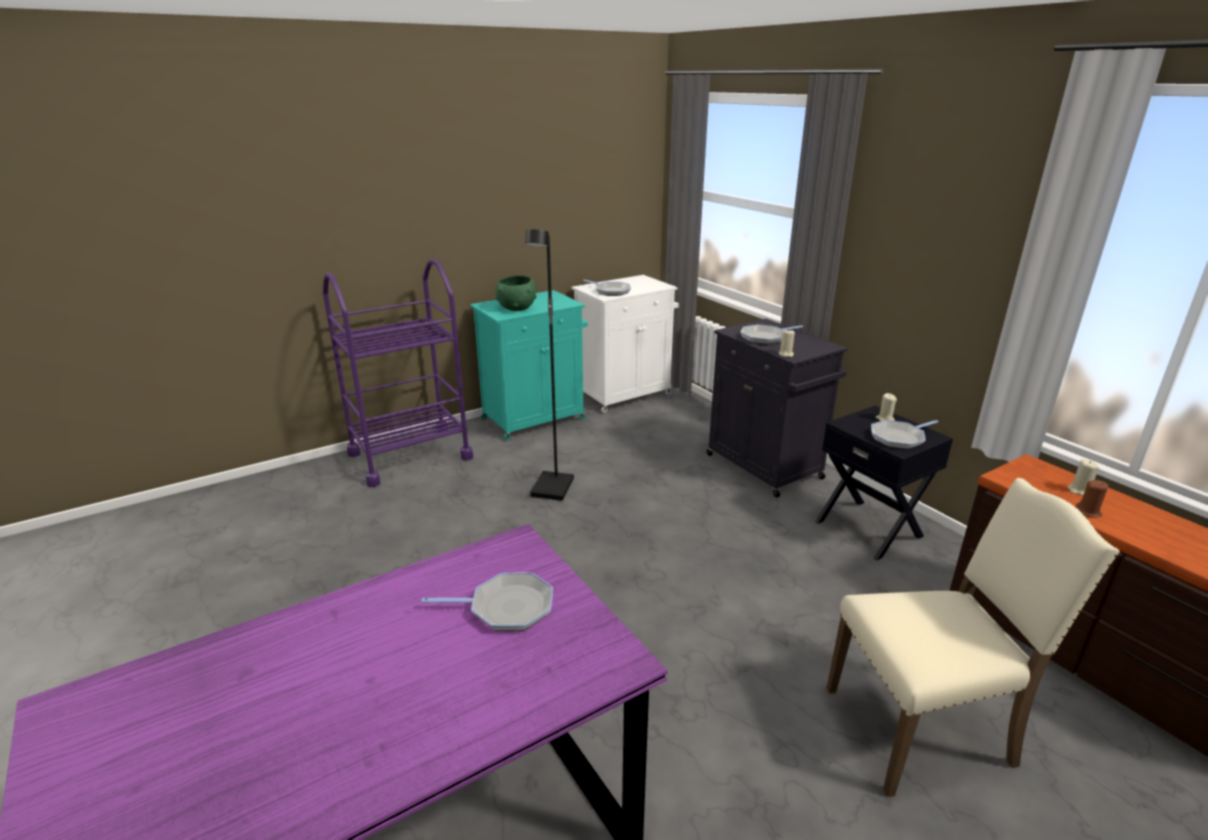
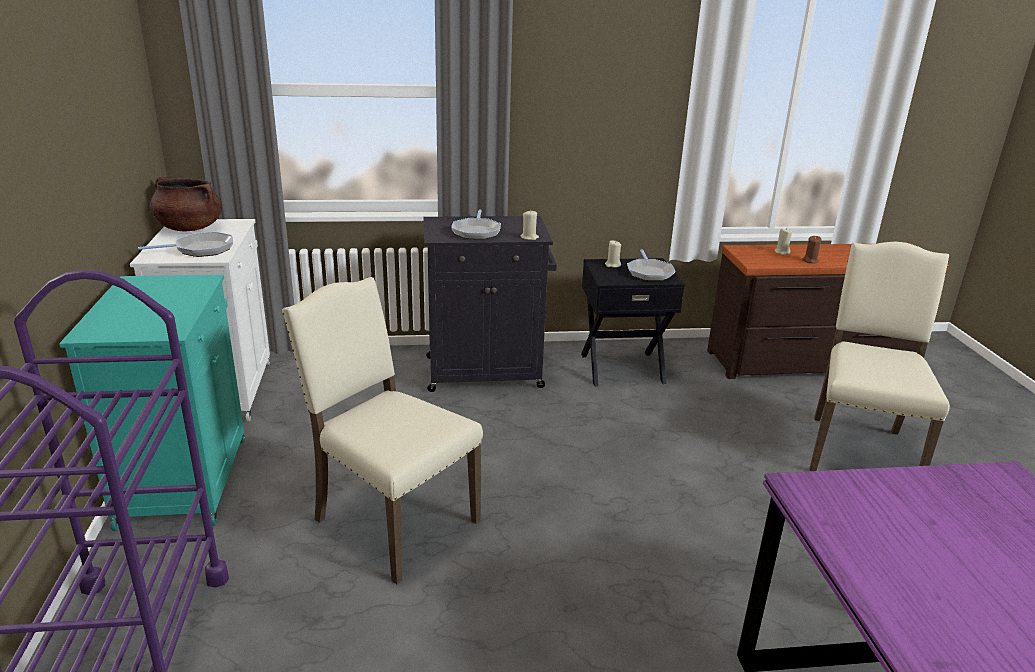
camera: 65 degrees left, 0 degrees up
(507, 608) = (930, 523): frying pan -> none
(516, 308) = (156, 315): green bowl -> none
(553, 488) = (391, 520): black floor lamp -> beige chair
(636, 281) = (189, 228): none -> brown cooking pot

